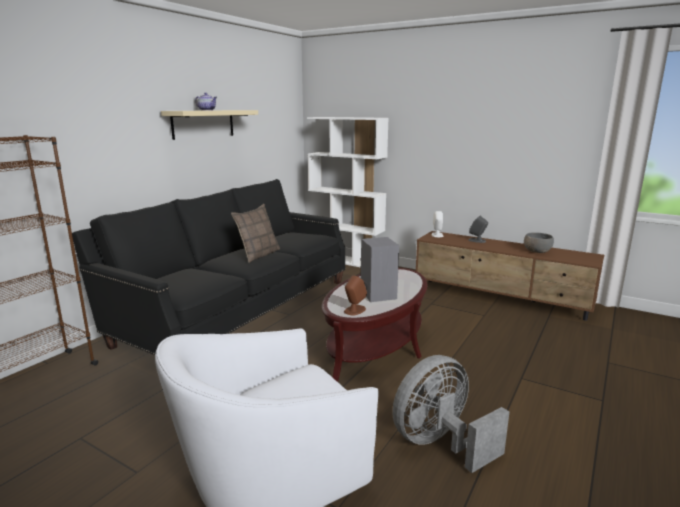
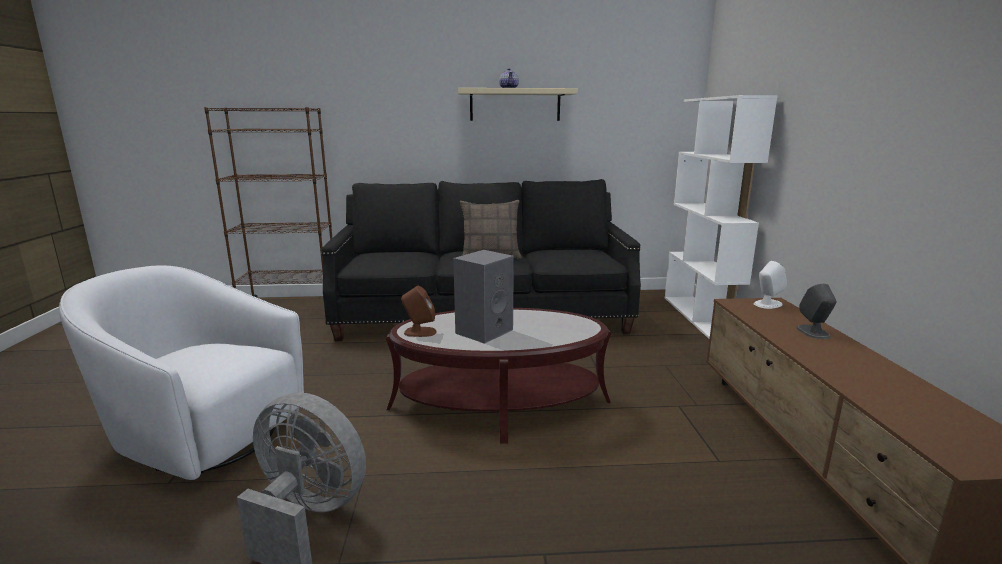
camera: 55 degrees right, 0 degrees up
(537, 251) = (886, 389): grey bowl -> none

